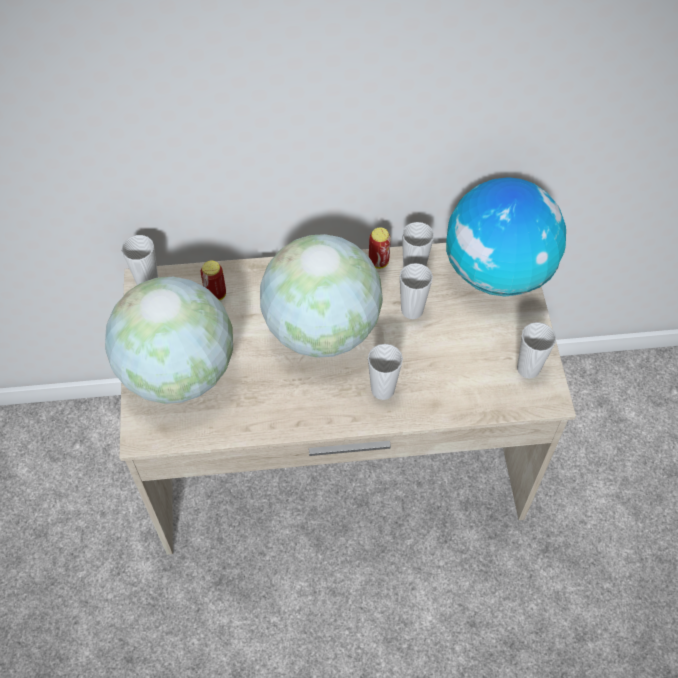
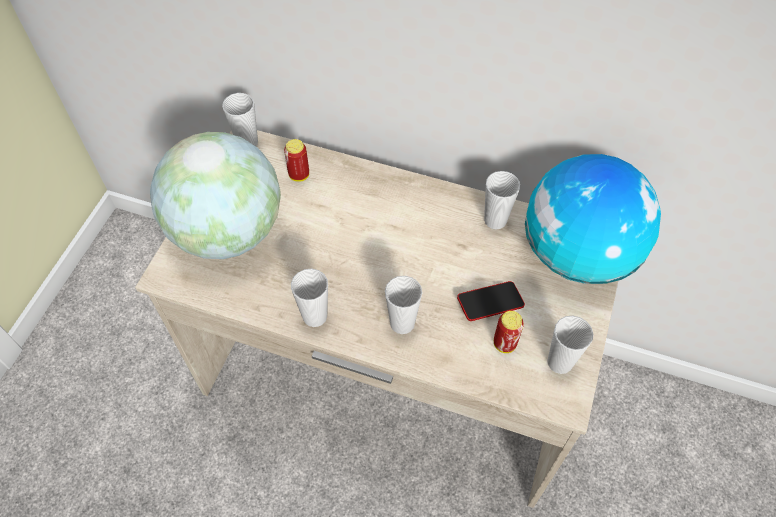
camera: 25 degrees right, 0 degrees up
(321, 329) = (376, 243): globe -> none
(378, 262) = (464, 201): can -> can (504, 343)
(412, 310) = (472, 258): cup -> cup (315, 316)
(447, 342) = (490, 303): none -> phone

